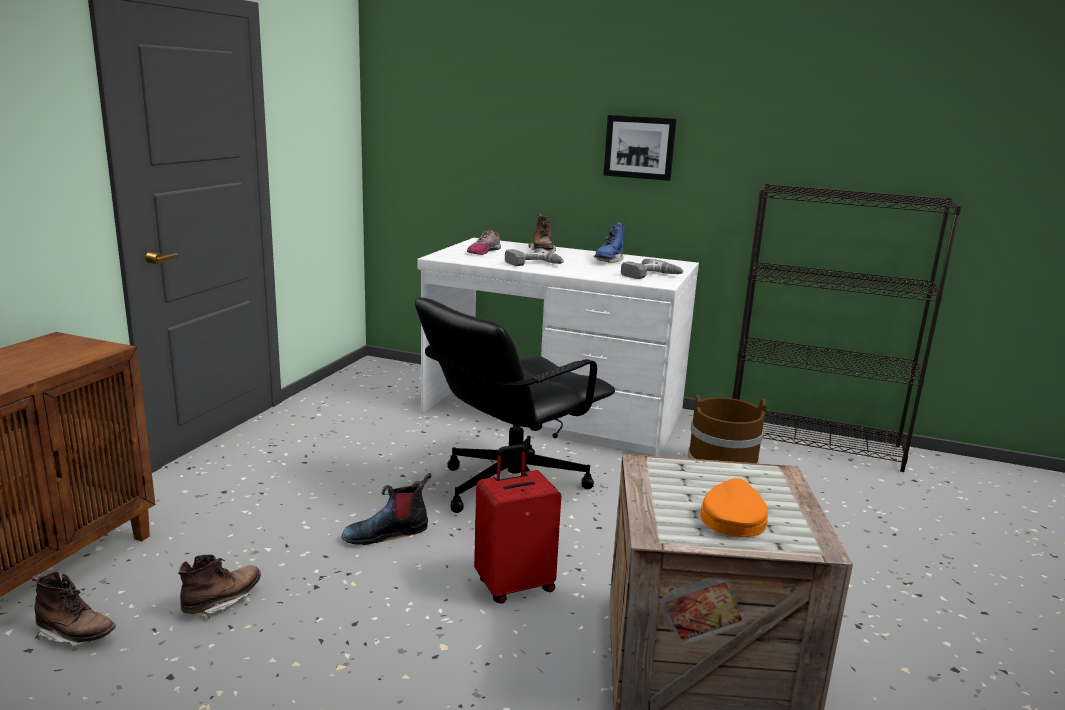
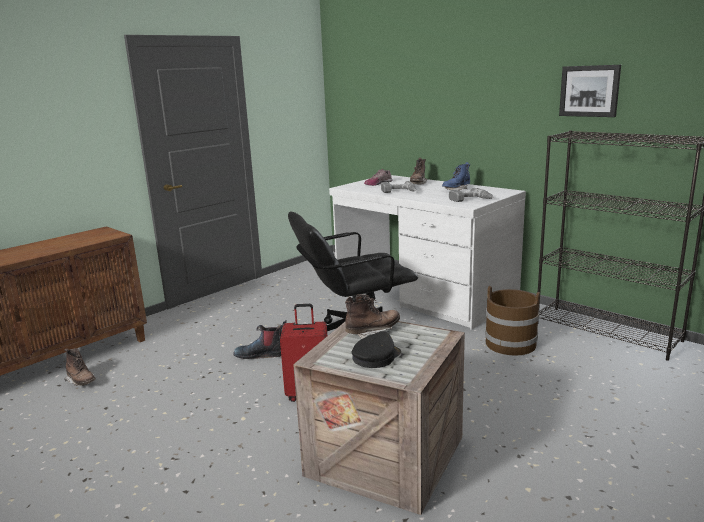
camera: 25 degrees right, 0 degrees up
(222, 602) = (153, 377): brown boot -> brown boot (373, 332)
(639, 147) = (484, 108): picture -> picture (589, 91)
(732, 518) = (376, 356): orange cap -> black cap

